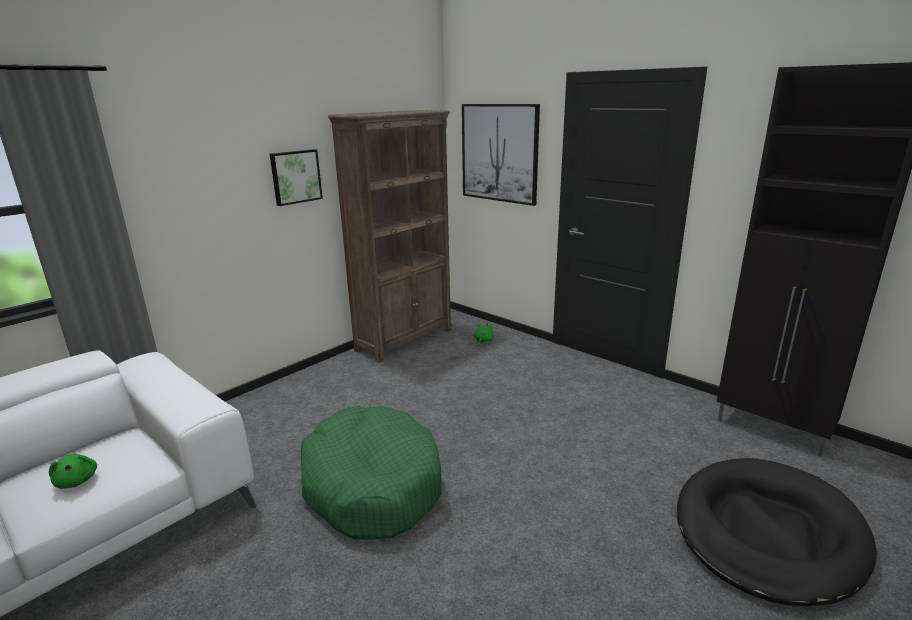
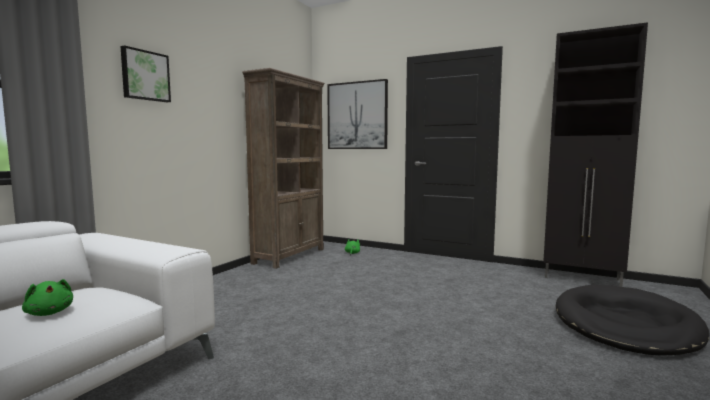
camera: 15 degrees left, 15 degrees down
(295, 176) = (216, 112): picture -> picture (145, 75)
(372, 485) = (315, 333): green dog bed -> none

